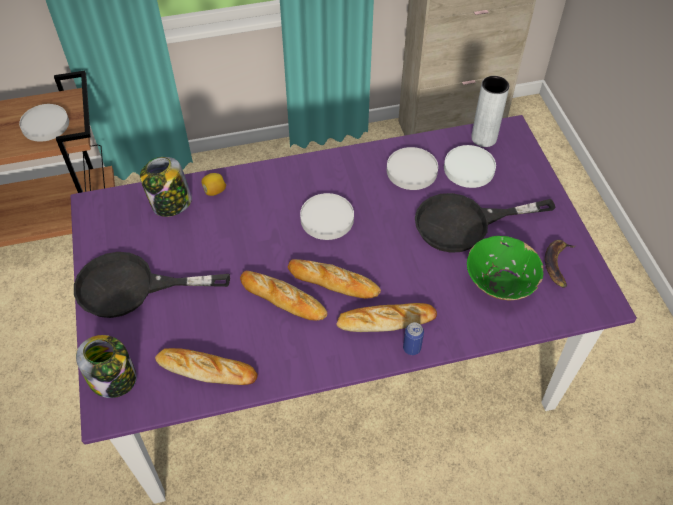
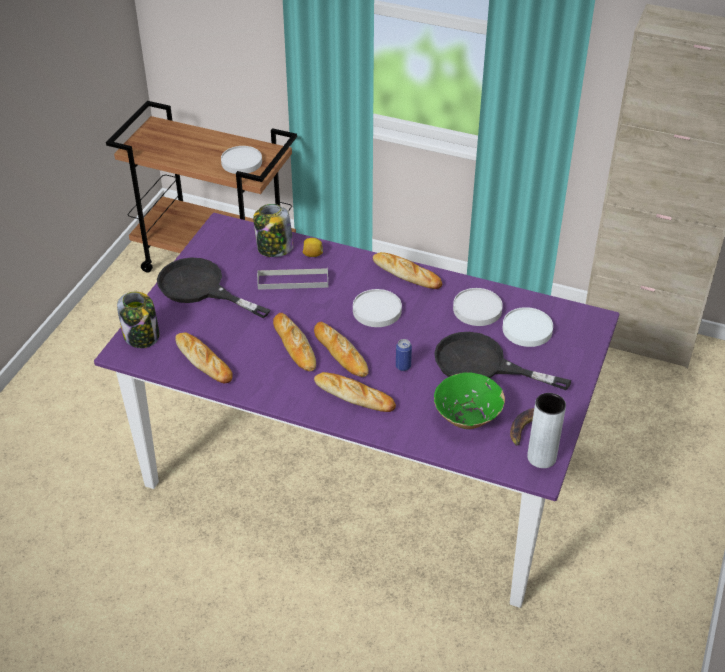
camera: 35 degrees right, 10 degrees down
(220, 229) = (293, 281): none -> grey tray
(320, 167) = (407, 274): none -> bread
(411, 348) = (355, 422): can -> can (403, 366)
(484, 138) = (564, 314): grey vase -> grey vase (541, 457)

